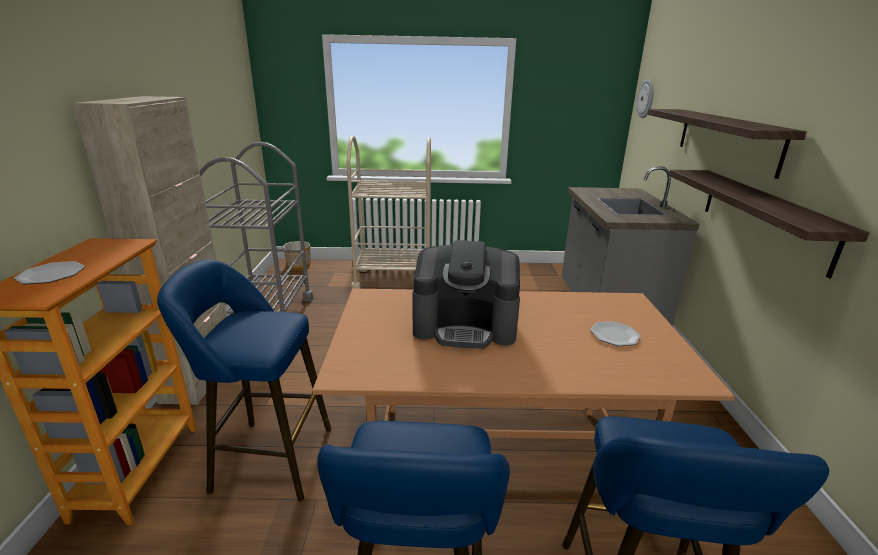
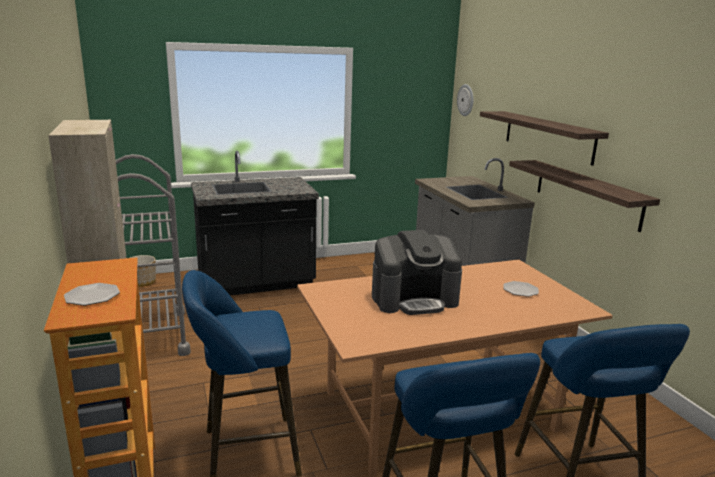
camera: 20 degrees left, 5 degrees down
(393, 280) = (256, 284): beige cart -> black counter

